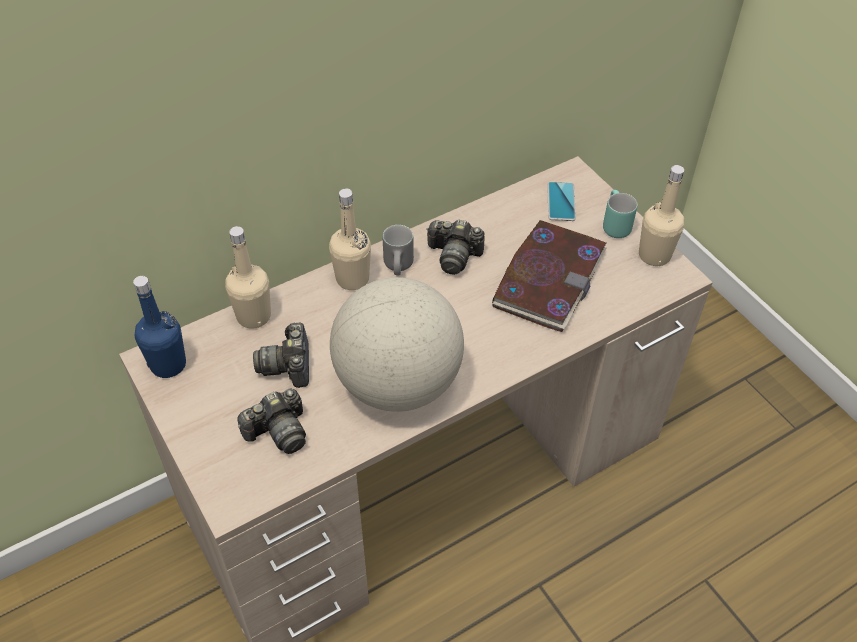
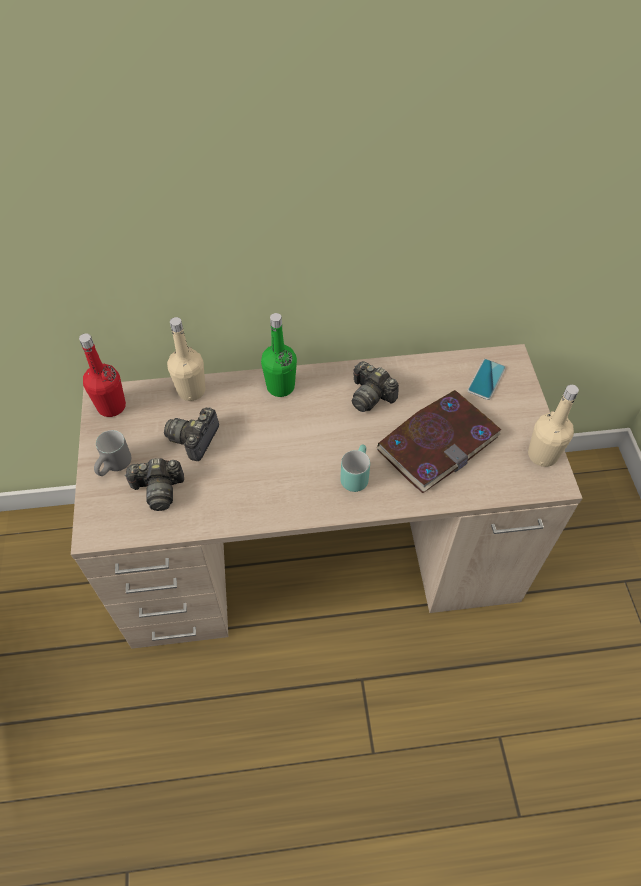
camera: 25 degrees right, 5 degrees up
(168, 364) = (111, 406): blue bottle -> red bottle
(352, 279) = (280, 387): beige bottle -> green bottle
(398, 383) = (268, 486): globe -> none
(400, 267) = (322, 390): grey mug -> grey mug (116, 467)
(613, 224) = (520, 415): turquoise mug -> turquoise mug (354, 475)

